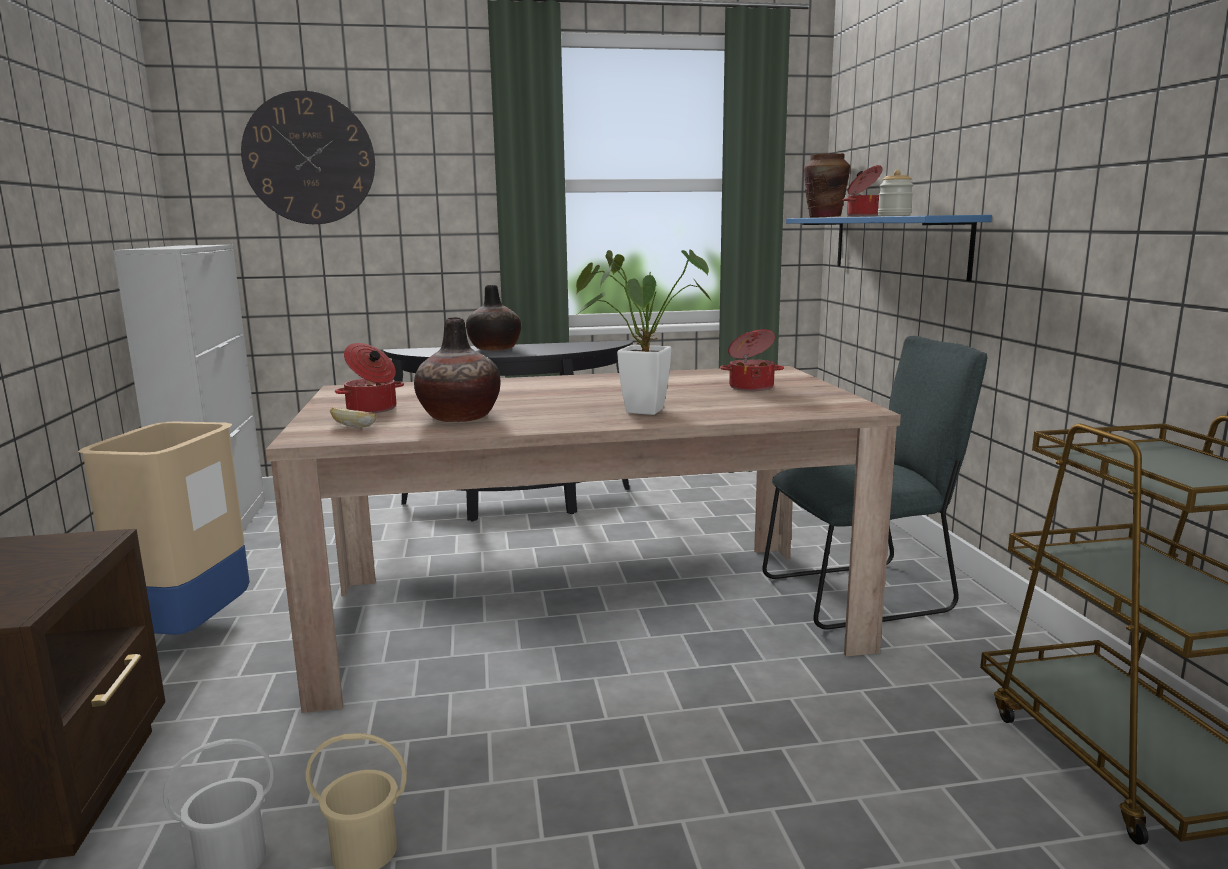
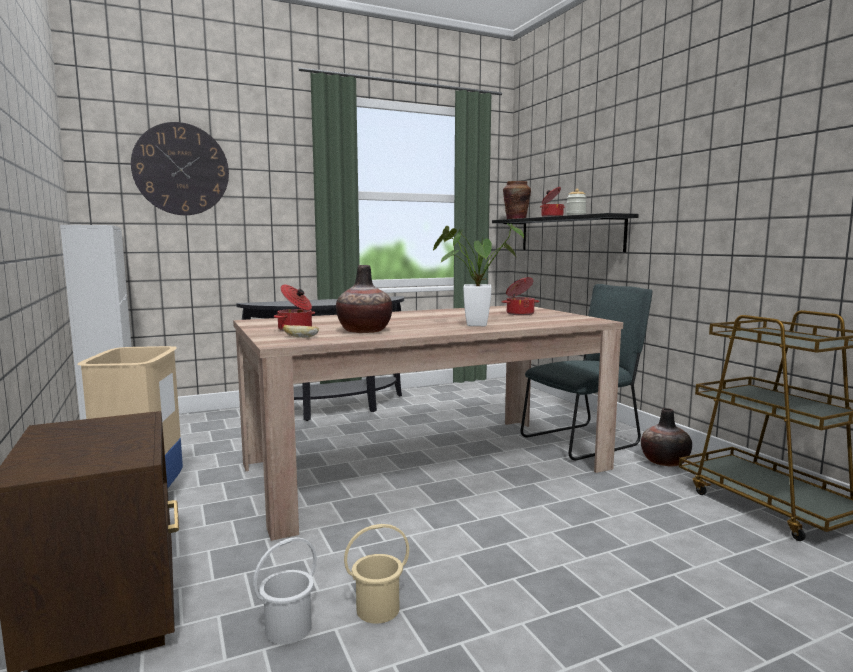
camera: 15 degrees left, 5 degrees down
(495, 349) = (318, 301): vase -> vase (664, 462)
(897, 244) = (569, 234): blue shelf -> black shelf

